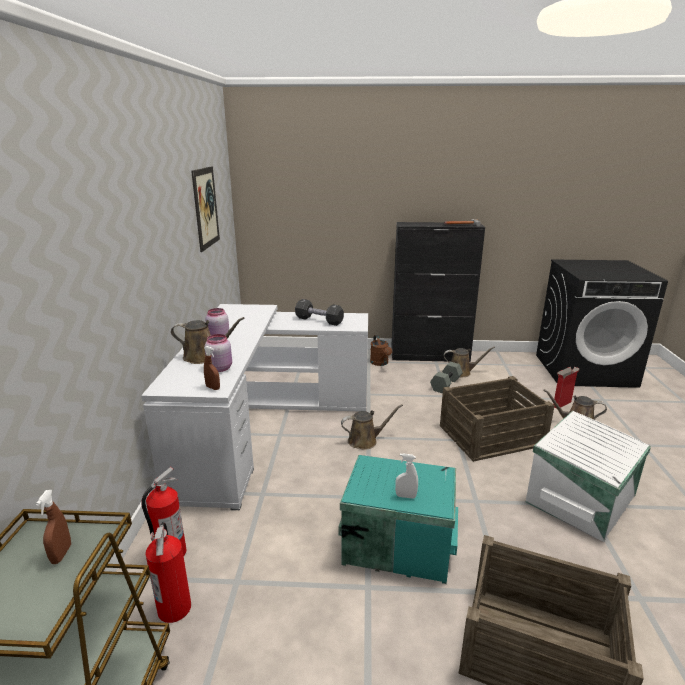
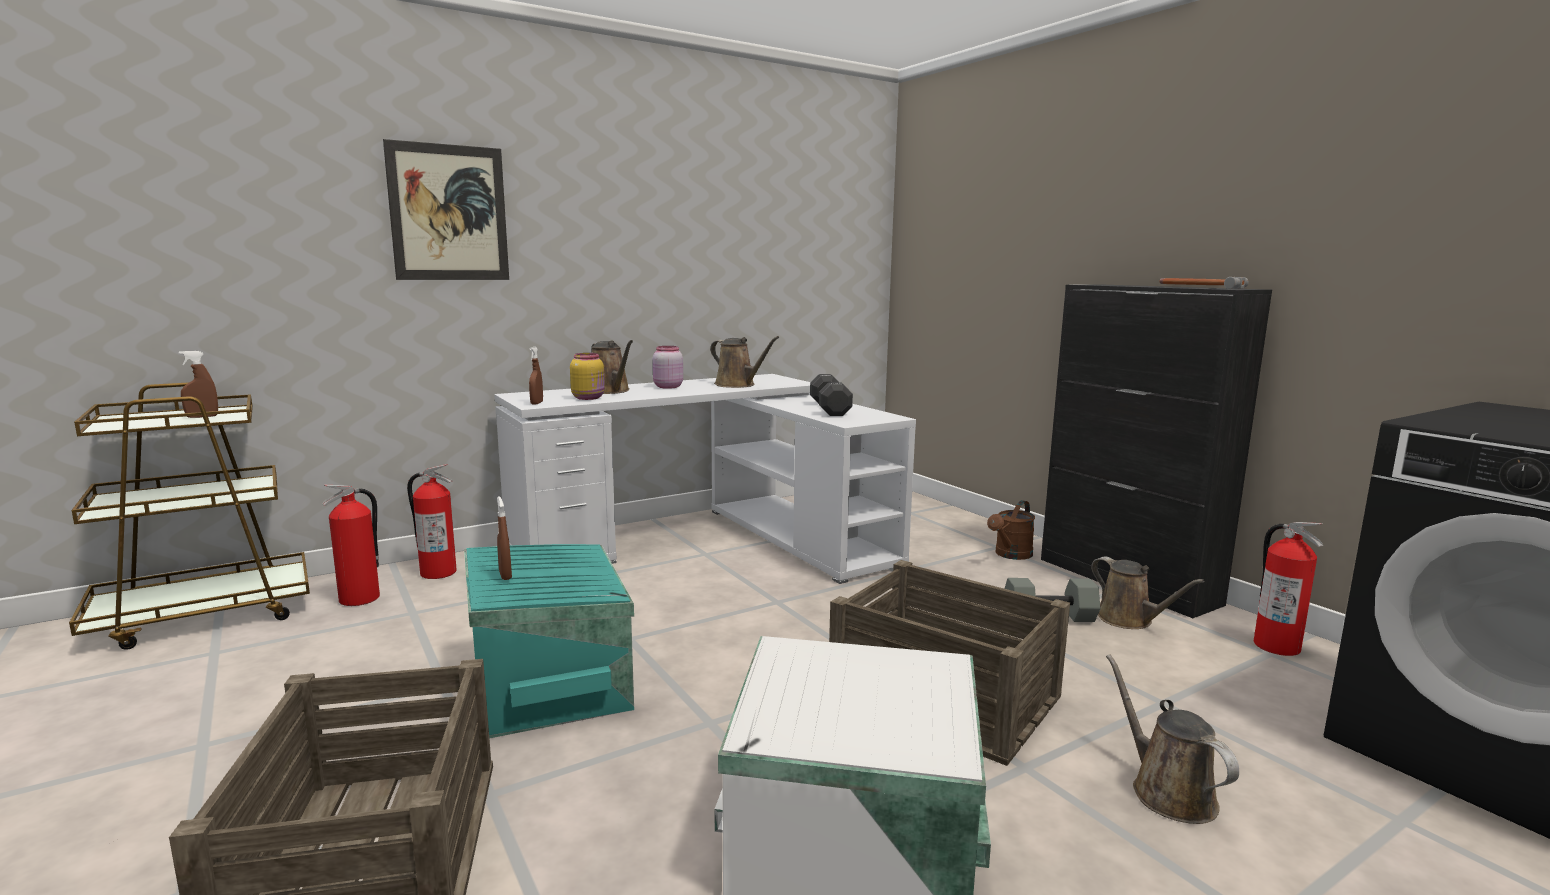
camera: 55 degrees right, 10 degrees down
(206, 208) = (776, 236): picture -> picture (449, 213)
(220, 368) = (589, 398): pink jar -> yellow jar
(365, 440) = (765, 602): brown watering can -> brown watering can (738, 385)
(405, 496) = (505, 575): white spray bottle -> brown spray bottle
(500, 360) = (1276, 646): none -> fire extinguisher
(562, 404) = (1236, 756): cardboard box -> none

